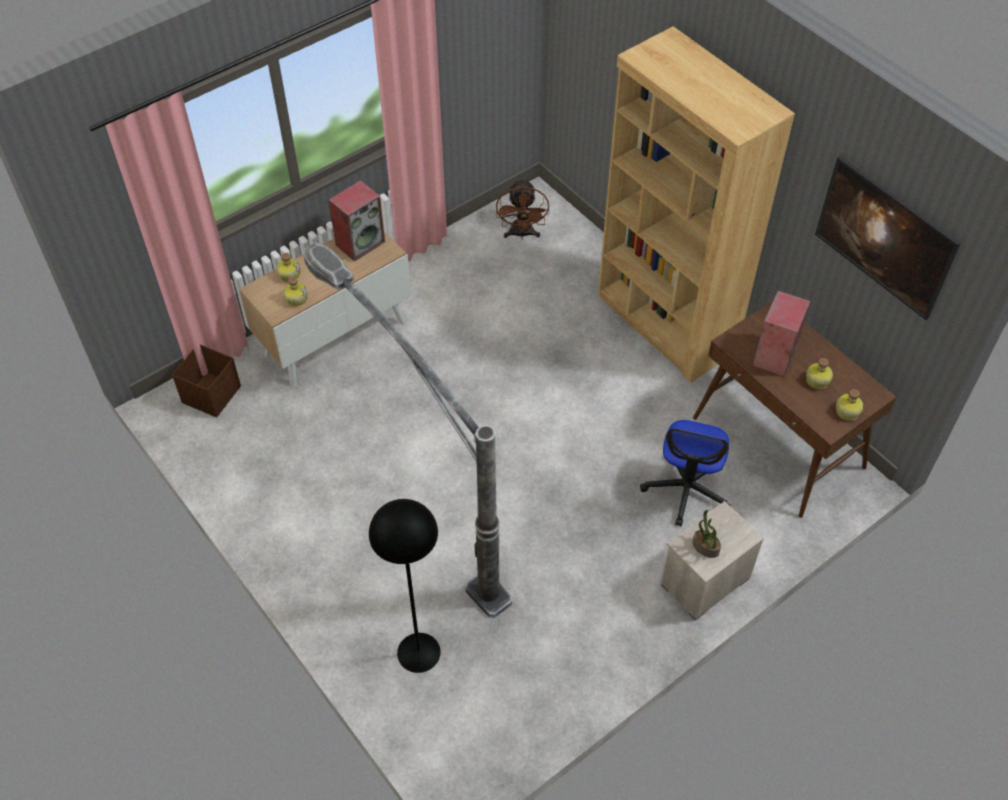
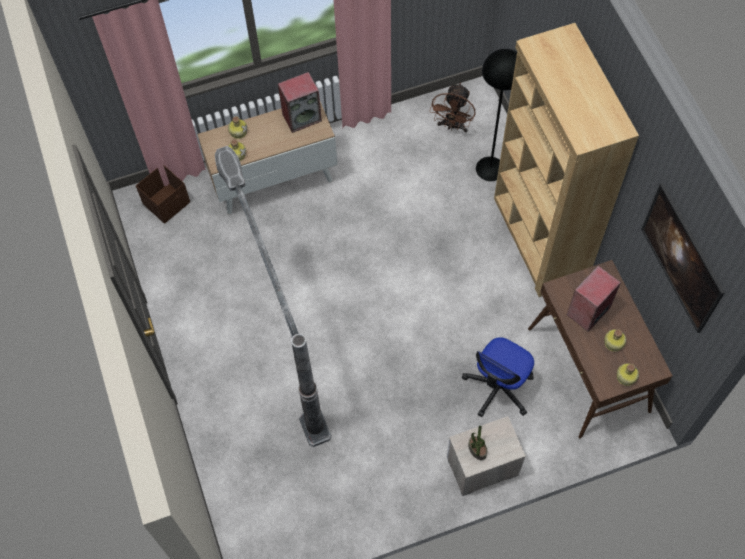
camera: 20 degrees right, 10 degrees up
(418, 652) = (249, 456): black floor lamp -> black floor lamp (490, 168)

